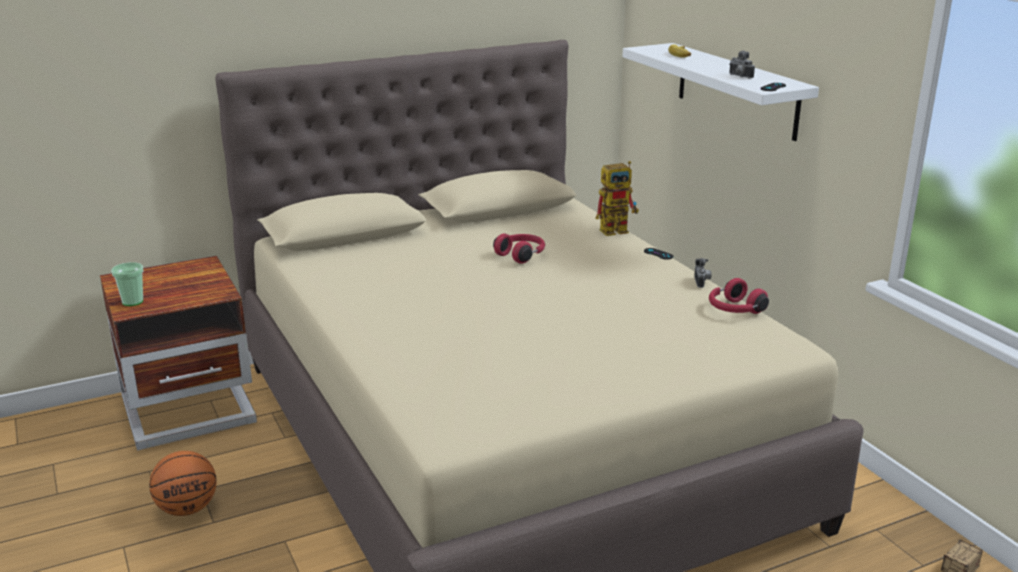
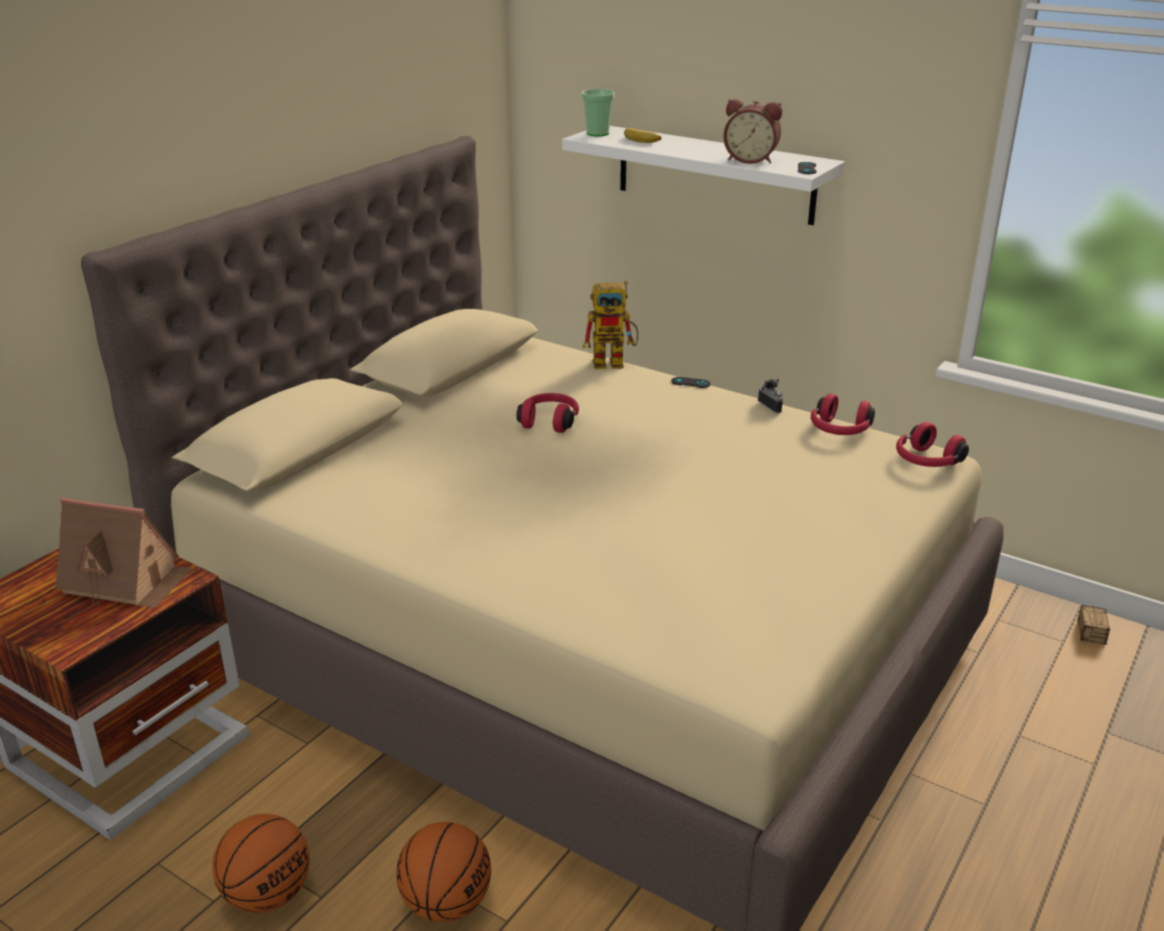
camera: 30 degrees left, 5 degrees up
(132, 301) = (57, 631): cup -> cup (597, 133)
(192, 287) = (126, 581): none -> toy house
(277, 554) = (447, 903): none -> basketball
(618, 229) = (615, 362): toy robot -> toy robot turned 45 degrees clockwise
(739, 76) = (751, 160): camera -> alarm clock
(779, 347) = (926, 461): none -> red headphones

